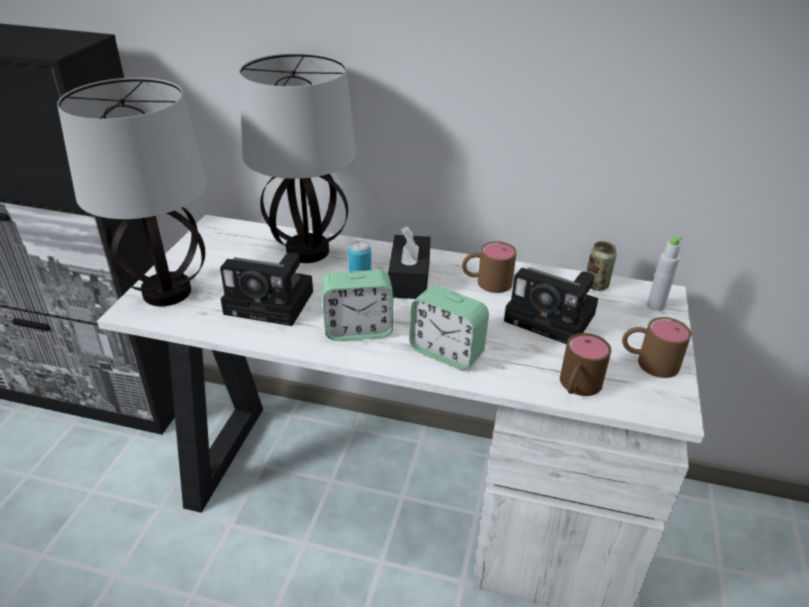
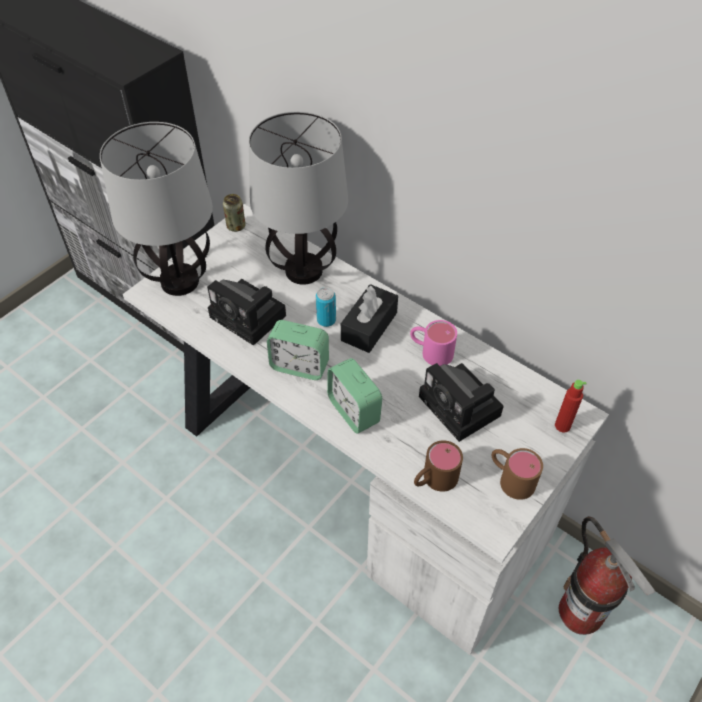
camera: 25 degrees right, 15 degrees up
(486, 282) = (430, 351): brown mug -> pink mug
(596, 285) = (525, 386): can -> can (236, 226)
(655, 306) = (562, 426): grey bottle -> red bottle
(696, 535) = (580, 612): none -> fire extinguisher

